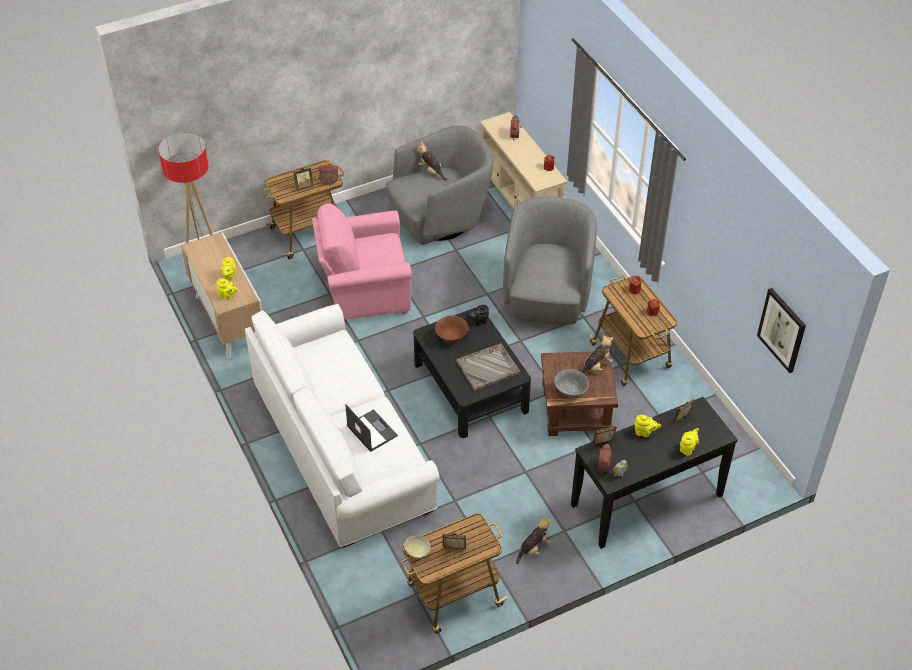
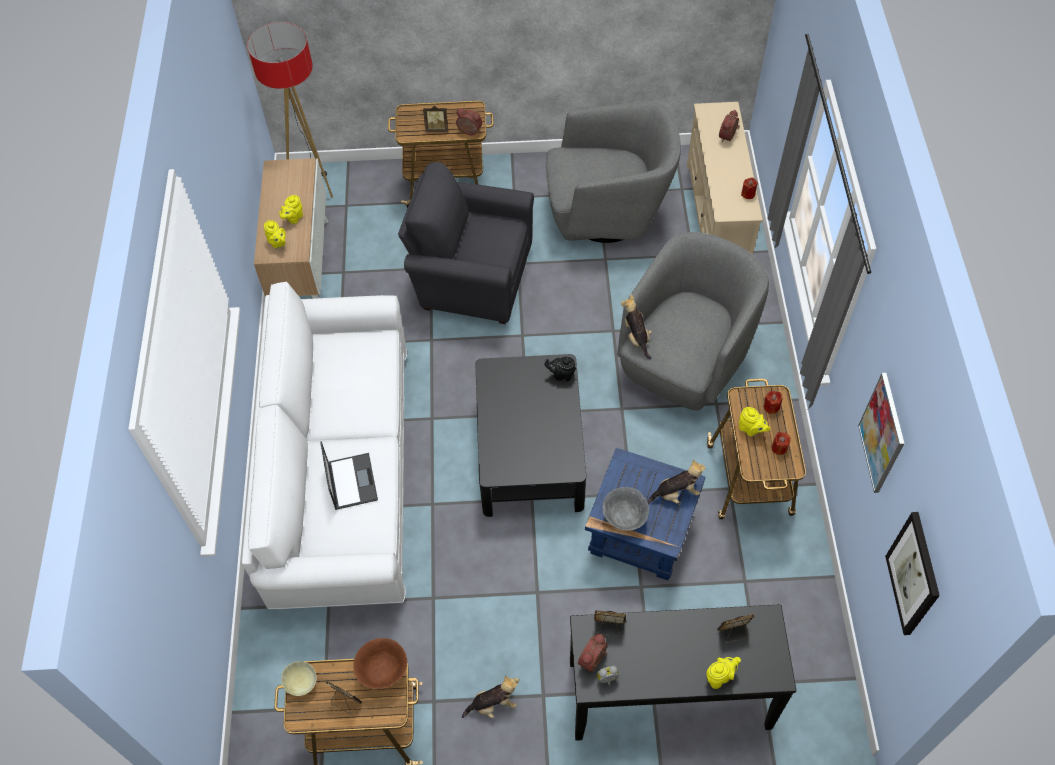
camera: 25 degrees right, 10 degrees up
(364, 291) = (471, 278): pink armchair -> grey armchair
(431, 171) = (607, 152): plush toy -> plush toy (636, 337)
(451, 338) = (517, 386): brown bowl -> brown bowl (383, 671)
(488, 367) = (540, 444): grey tray -> none
(575, 411) = (640, 532): brown side table -> blue side table
(644, 432) = (673, 629): yellow teapot -> yellow teapot (751, 429)
(725, 261) = (882, 433): none -> picture

